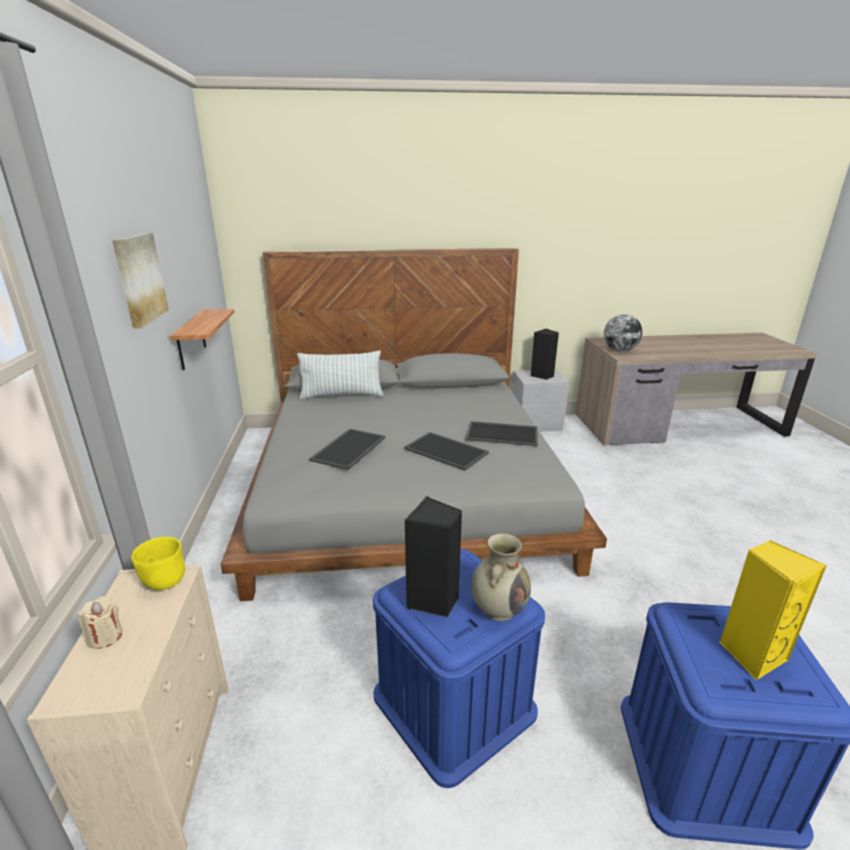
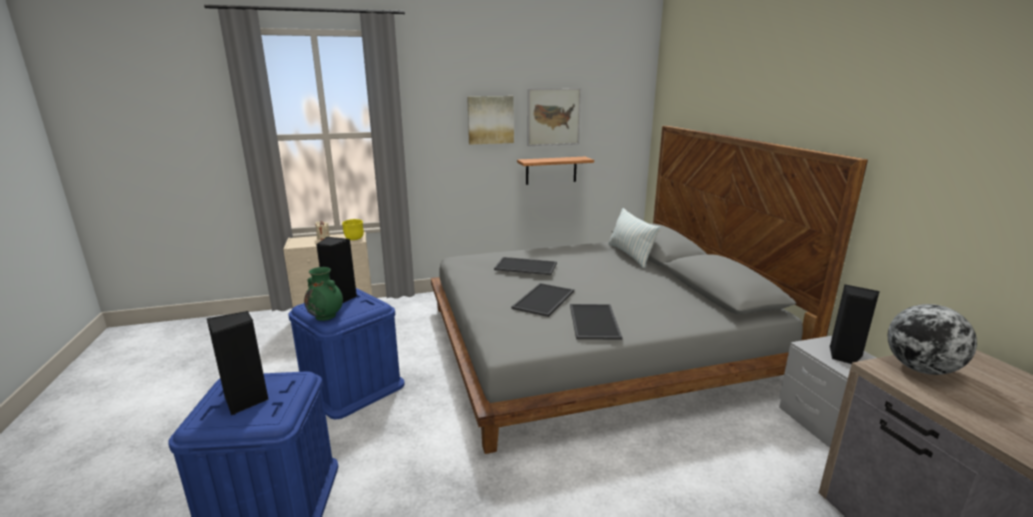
camera: 80 degrees right, 5 degrees down
(176, 260) = (553, 117): none -> picture
(499, 608) = (326, 316): beige vase -> green vase
(751, 653) = (246, 400): yellow speaker -> black speaker

